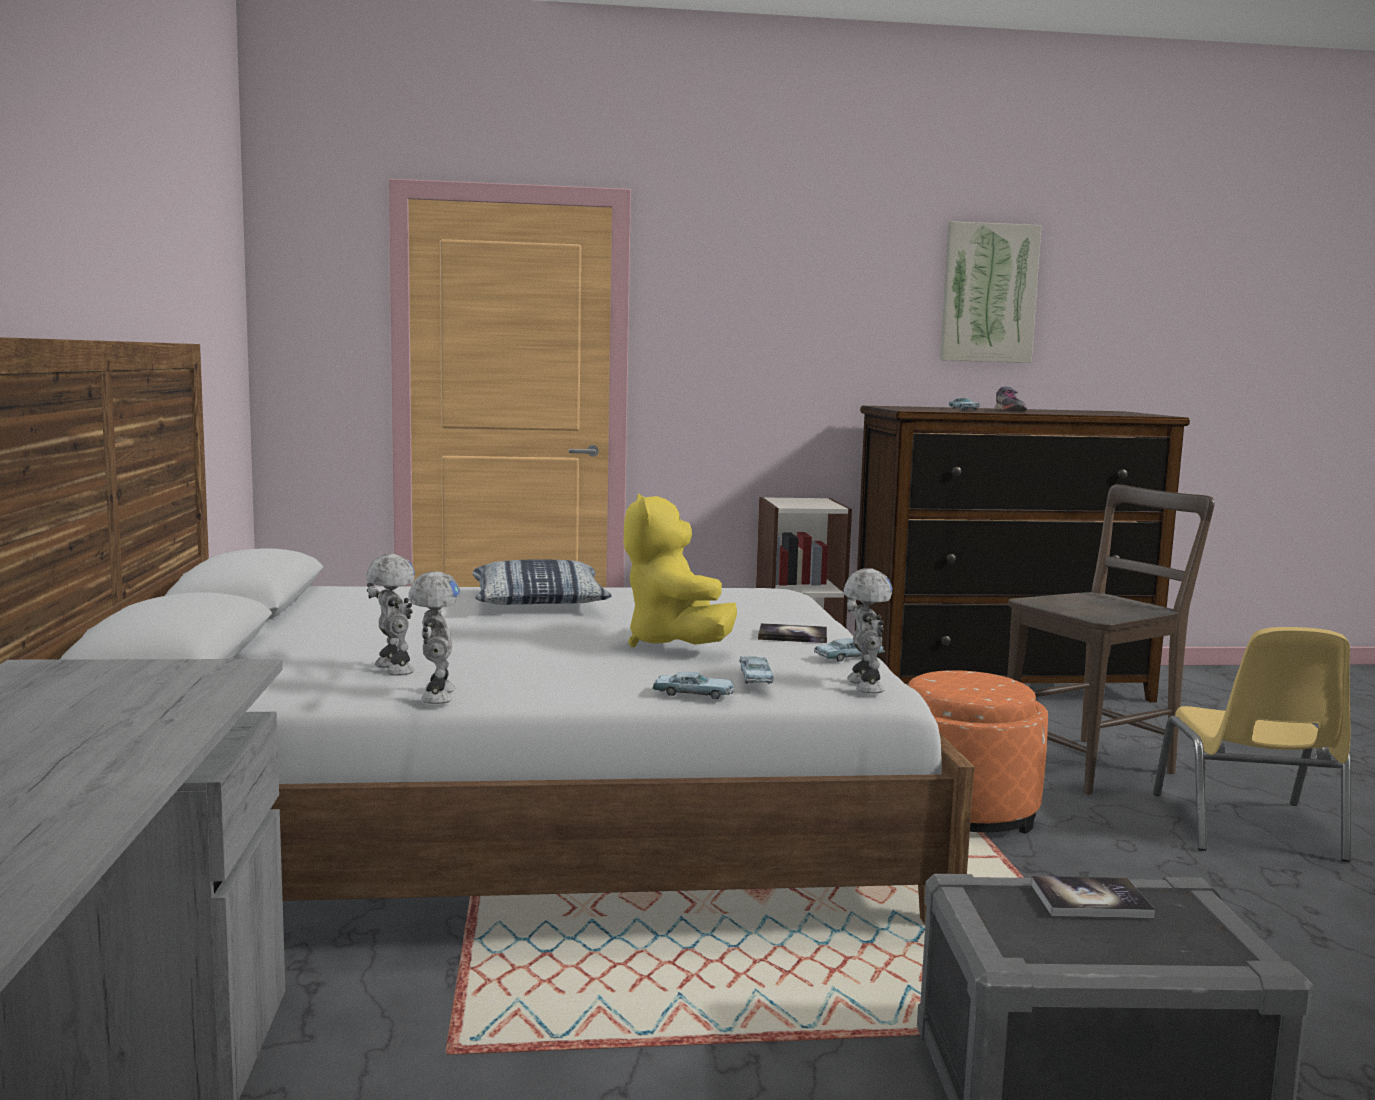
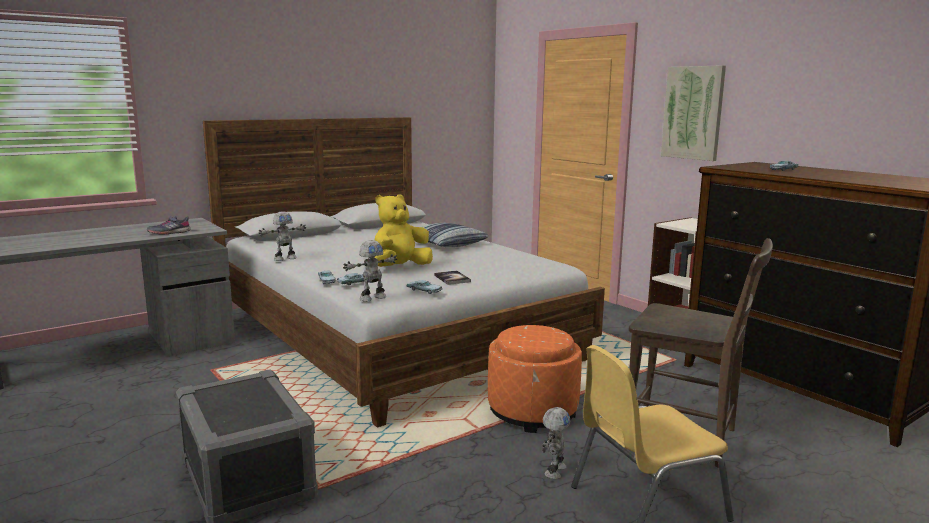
camera: 60 degrees right, 5 degrees up
(392, 669) = (311, 249): toy robot -> toy robot (554, 470)
(988, 293) = (869, 75): picture -> picture (693, 113)
(1009, 411) = (812, 173): grey shoe -> grey shoe (169, 232)
(1090, 900) = (264, 399): book -> none

